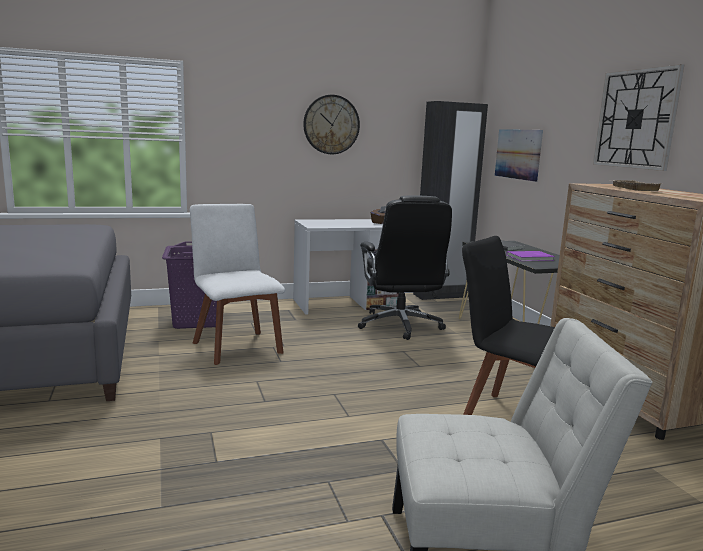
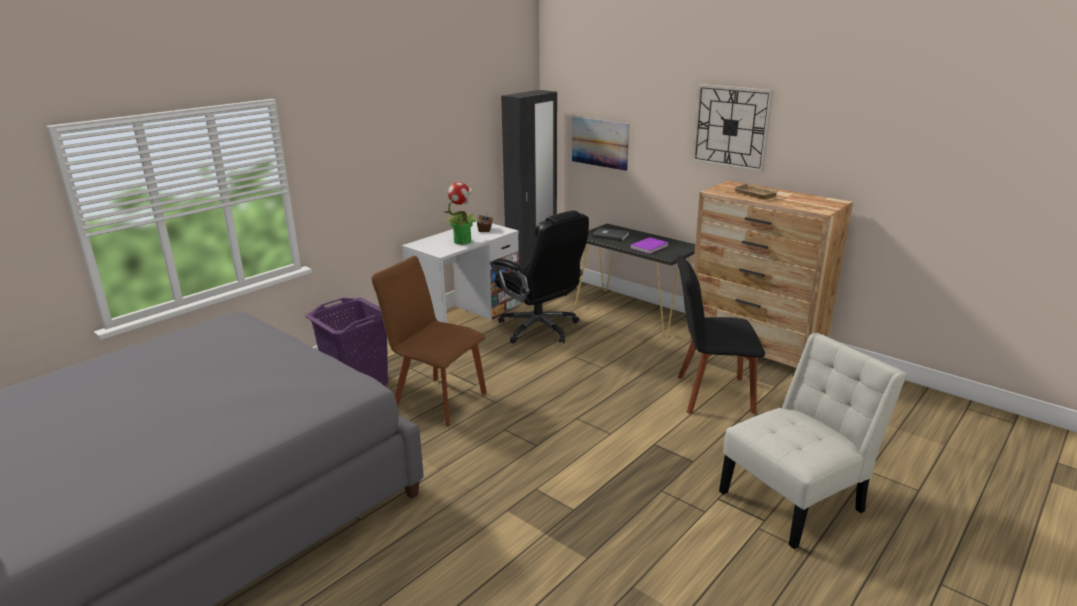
camera: 30 degrees left, 10 degrees up
(236, 346) = (436, 400): white chair -> brown chair
(331, 124) = (422, 137): wall clock -> none
(346, 224) = (462, 241): none -> potted plant

